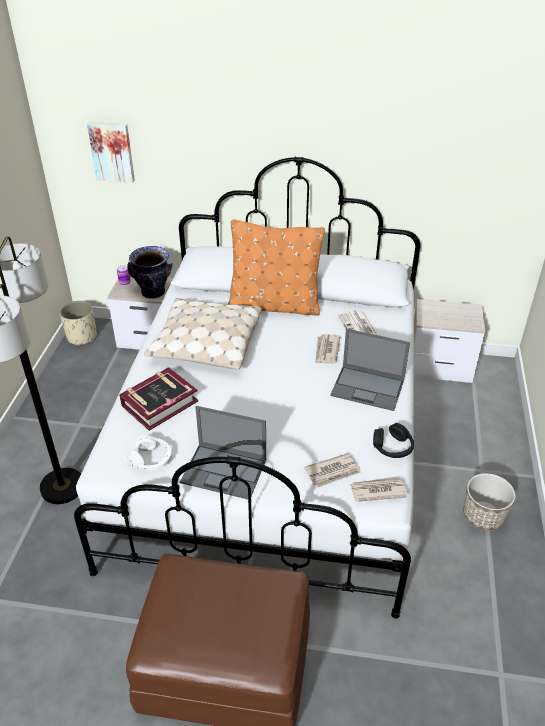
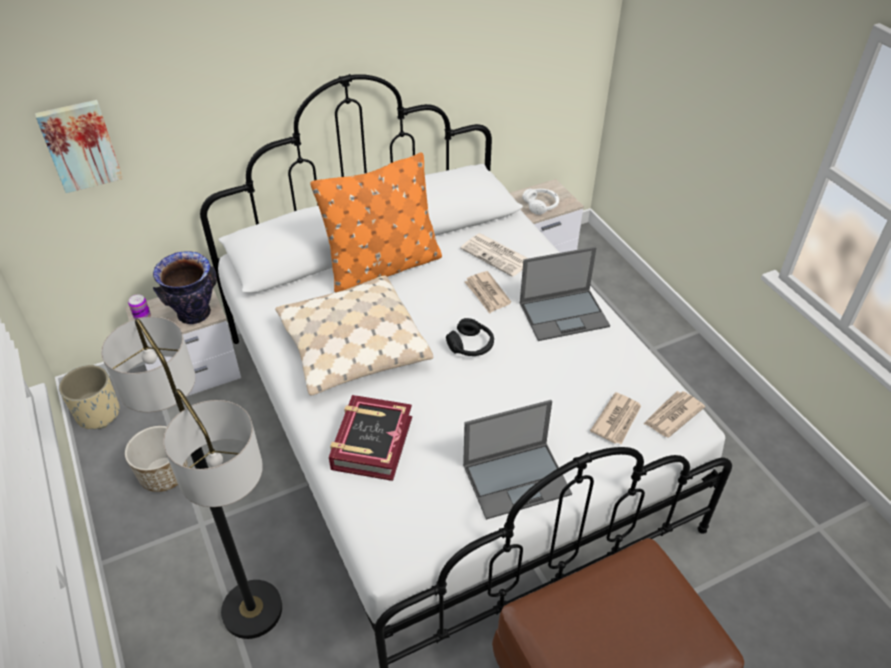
camera: 35 degrees left, 5 degrees up
(152, 459) = (429, 511): white headphones -> white headphones (541, 205)
(393, 447) = (644, 365): black headphones -> black headphones (471, 345)
(483, 515) = (689, 391): planter -> planter (164, 474)

